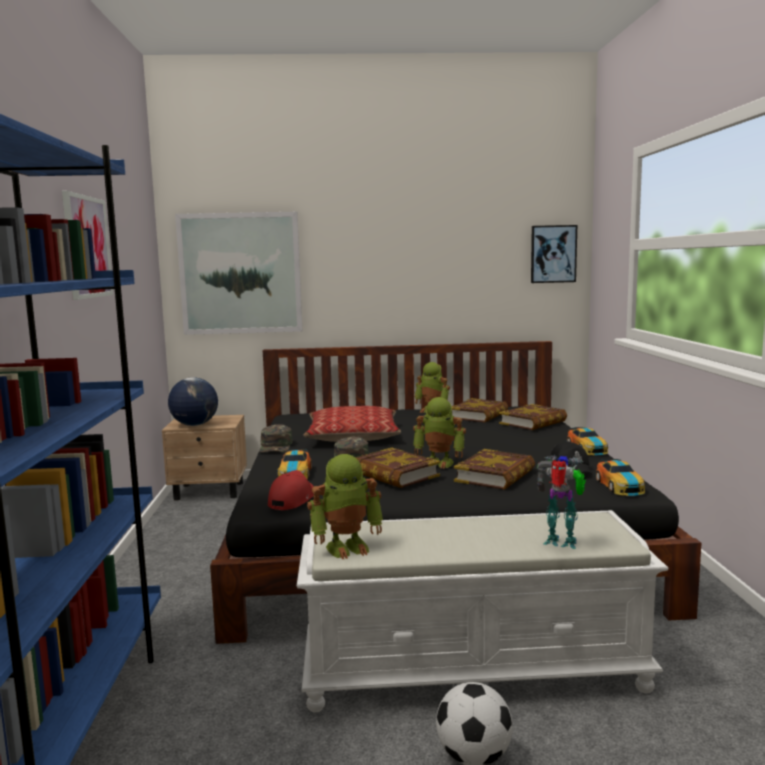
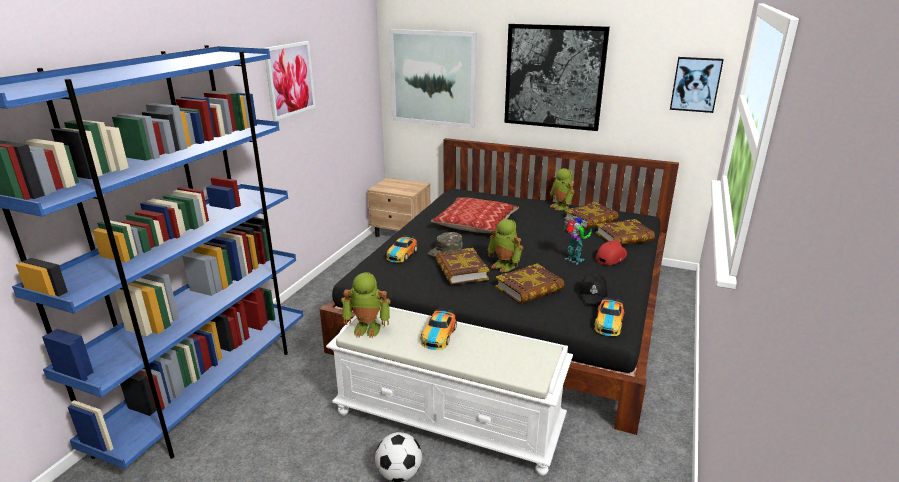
camera: 25 degrees right, 15 degrees up
(194, 425) = (390, 188): globe -> none
(276, 446) = (417, 223): green cap -> none
(292, 500) = (378, 278): red cap -> red cap (611, 257)
(398, 259) = (554, 77): none -> picture
(562, 543) = (496, 365): toy robot -> toy robot (574, 260)
(587, 448) = (633, 276): toy car -> toy car (438, 335)

